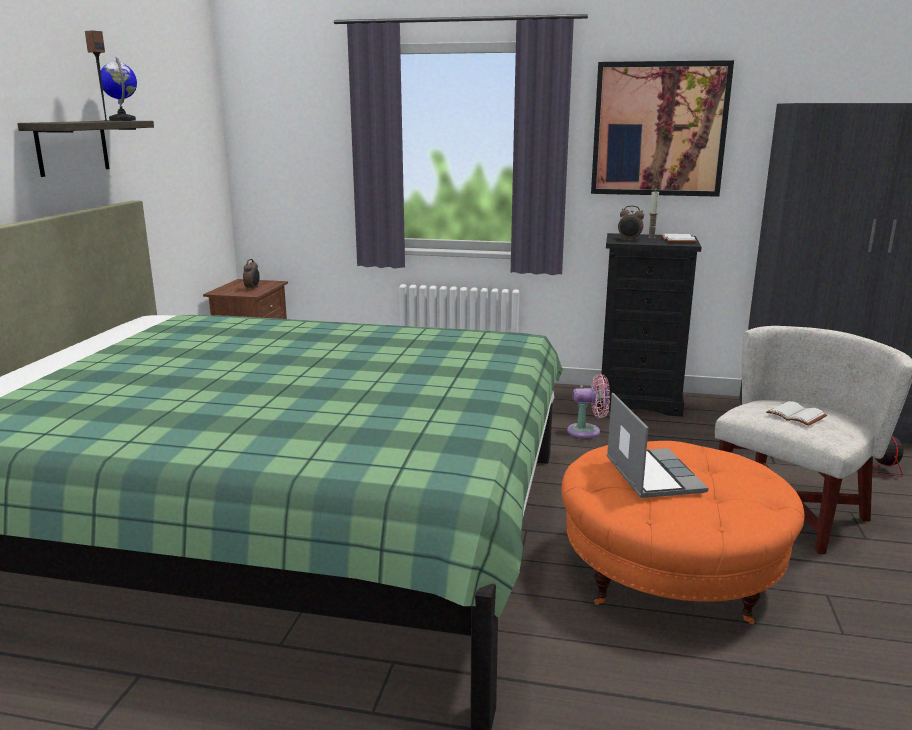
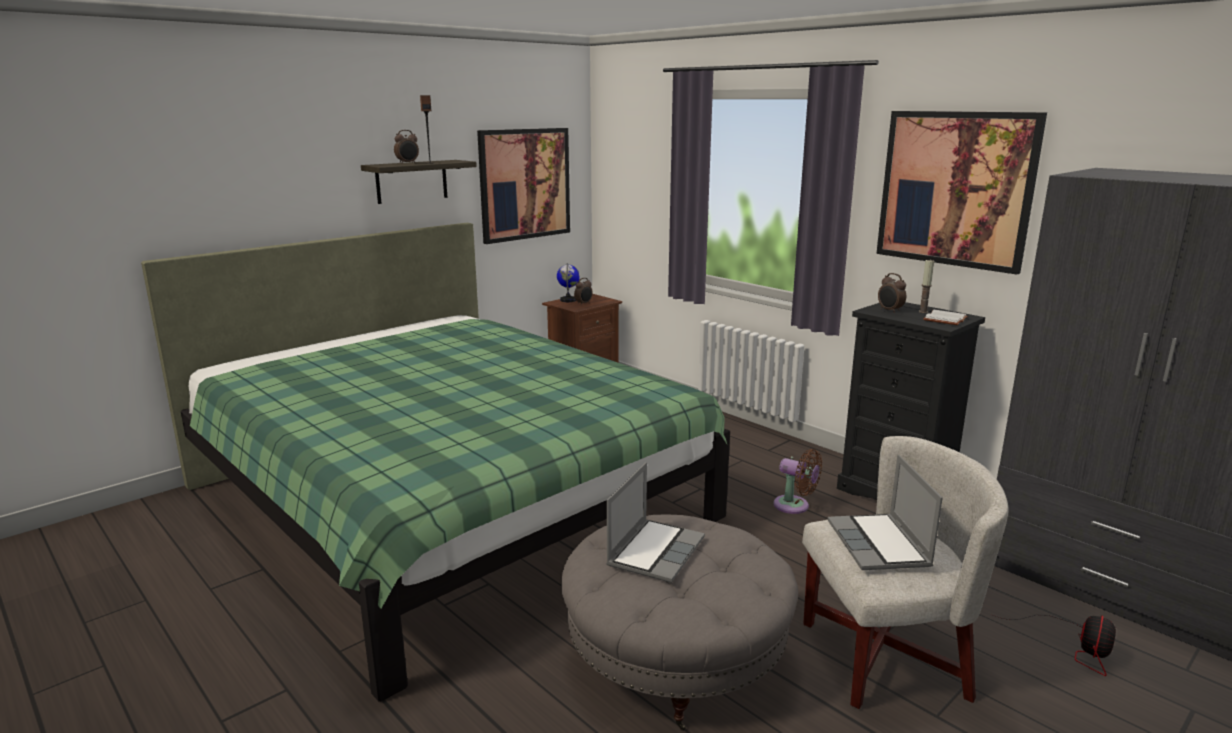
camera: 35 degrees right, 0 degrees up
(78, 121) = (407, 163): none -> alarm clock
(123, 120) = (453, 161): globe -> globe (568, 300)
(175, 153) = (525, 184): none -> picture
(587, 431) = (795, 506): pink fan -> brown fan
(669, 573) = (676, 657): orange ottoman -> grey ottoman
(797, 415) = (880, 545): white book -> laptop

